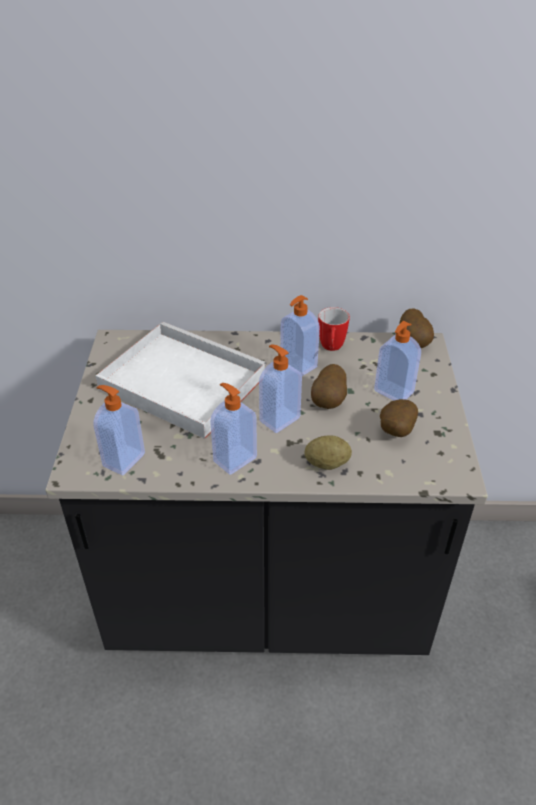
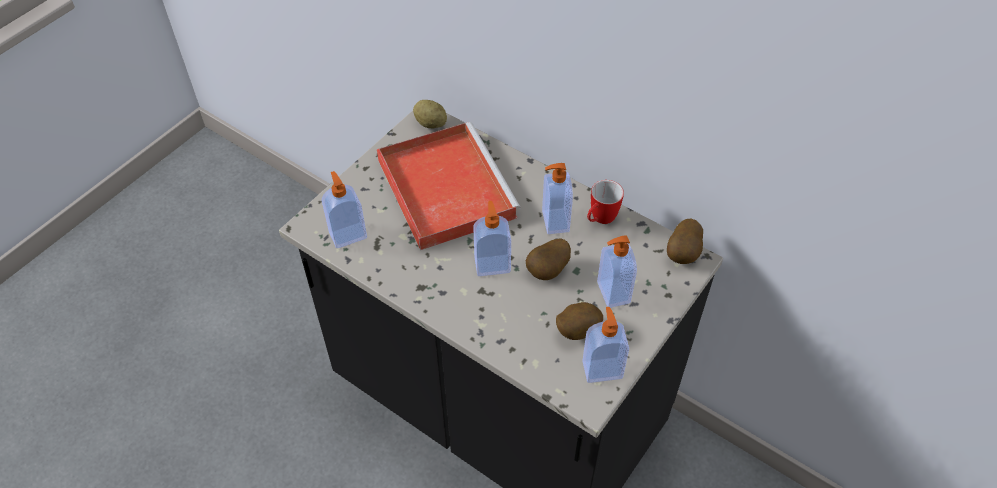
camera: 35 degrees right, 10 degrees up
(179, 382) = (444, 187): white tray -> red tray
(234, 459) = (426, 280): soap dispenser -> soap dispenser (602, 369)
(327, 463) = (493, 326): potato -> potato (430, 123)

